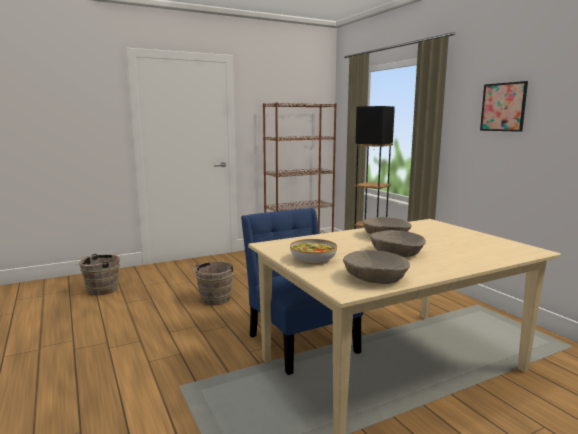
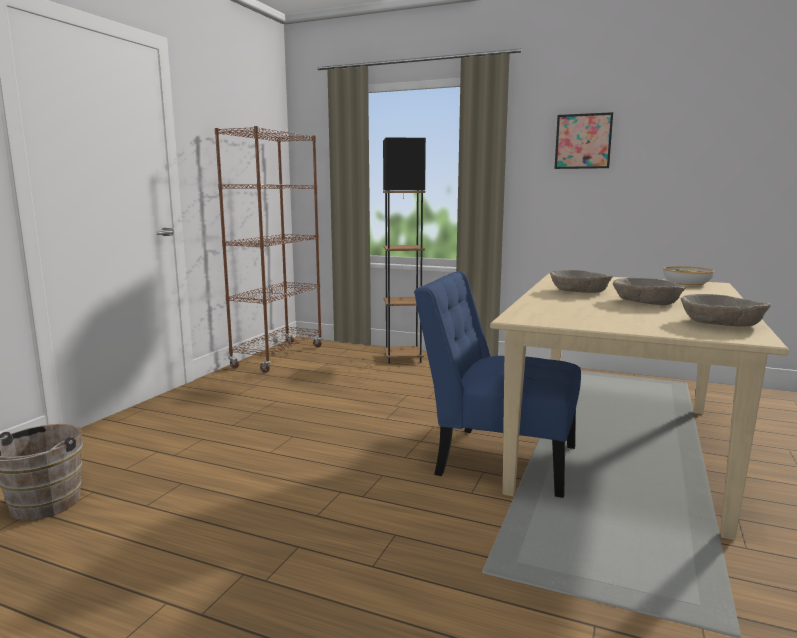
camera: 40 degrees left, 0 degrees up
(214, 300) = (295, 451): brown bucket -> none
(313, 259) = (617, 322): bowl -> bowl (687, 283)

